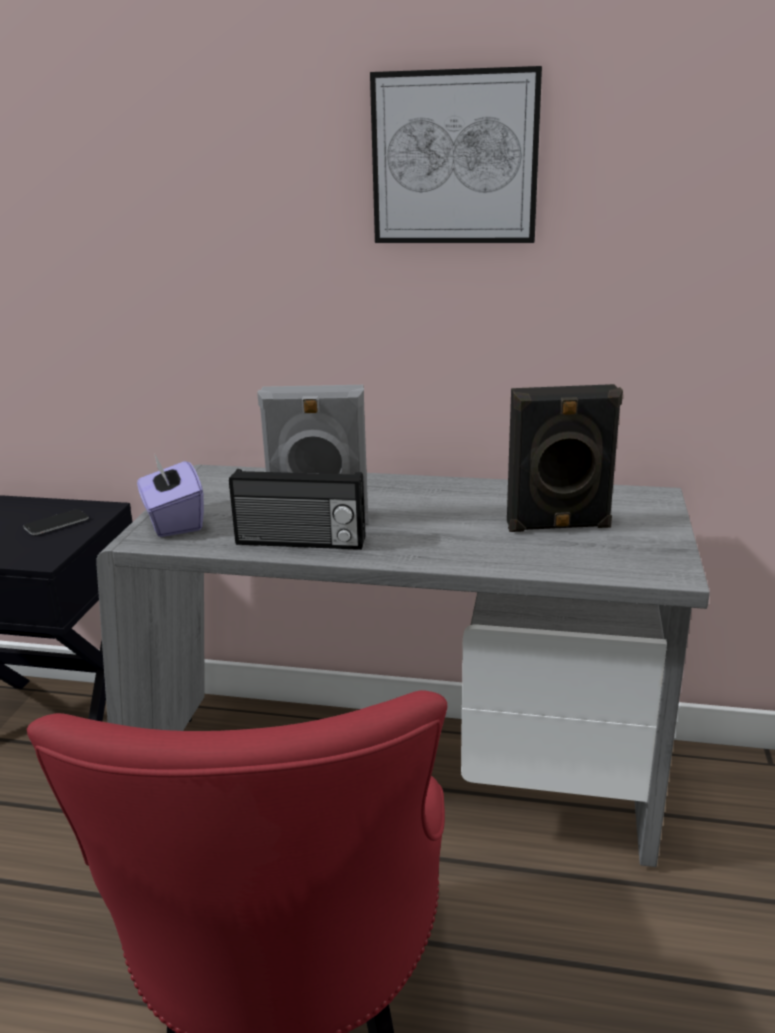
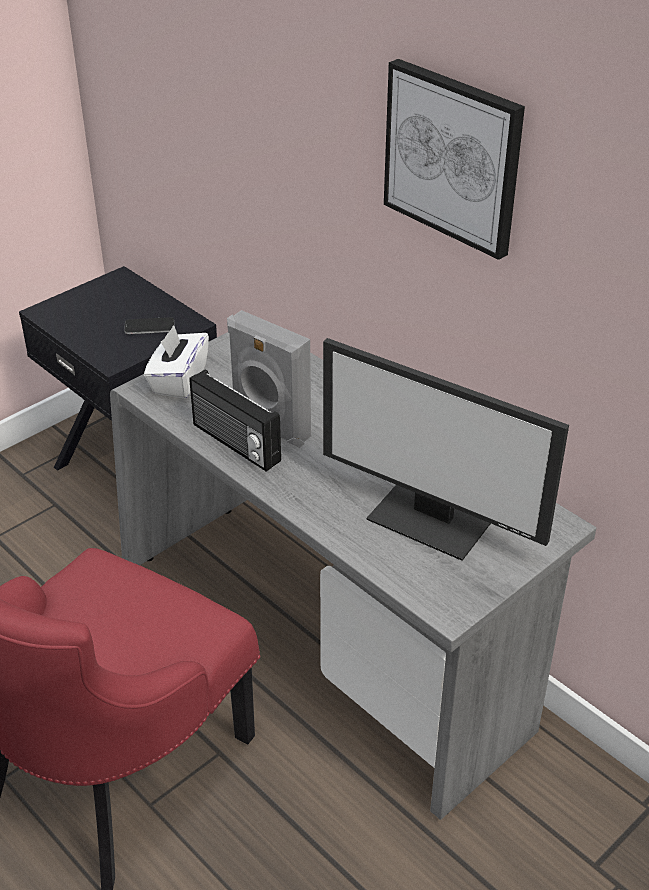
camera: 35 degrees right, 15 degrees up
(173, 521) = (178, 380): purple tissue box -> white tissue box
(558, 526) = (432, 519): black speaker -> monitor

